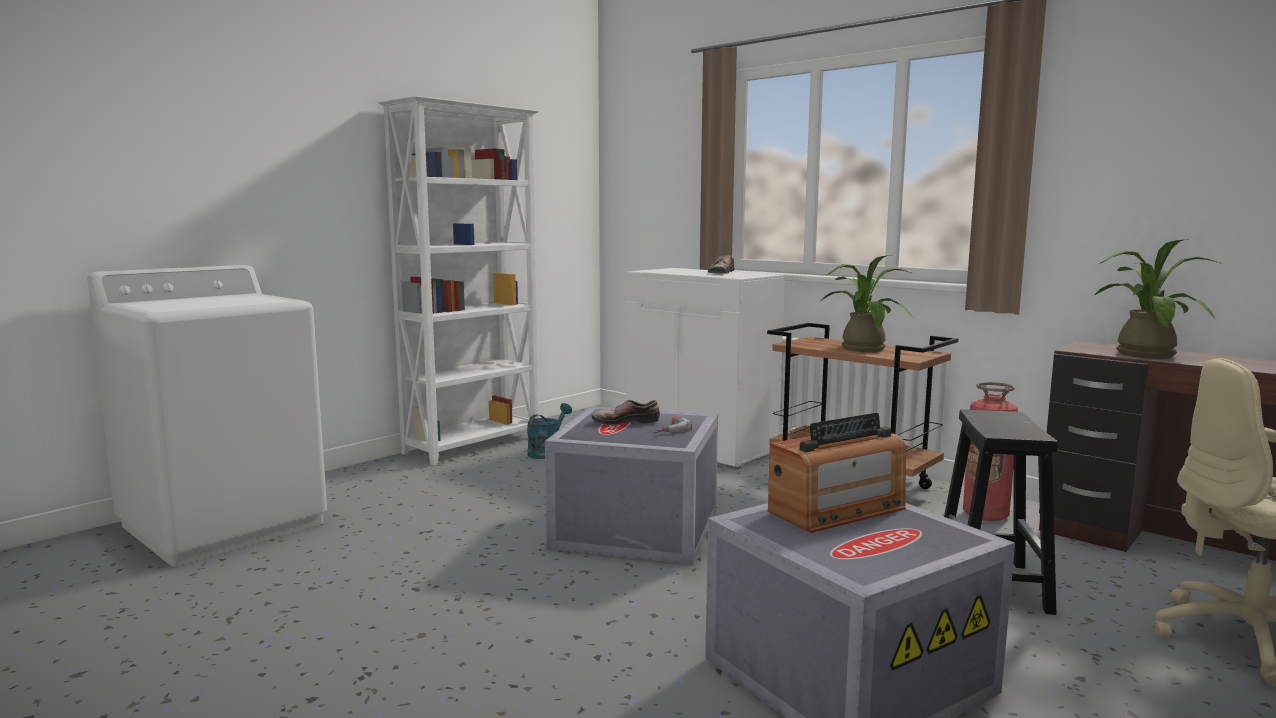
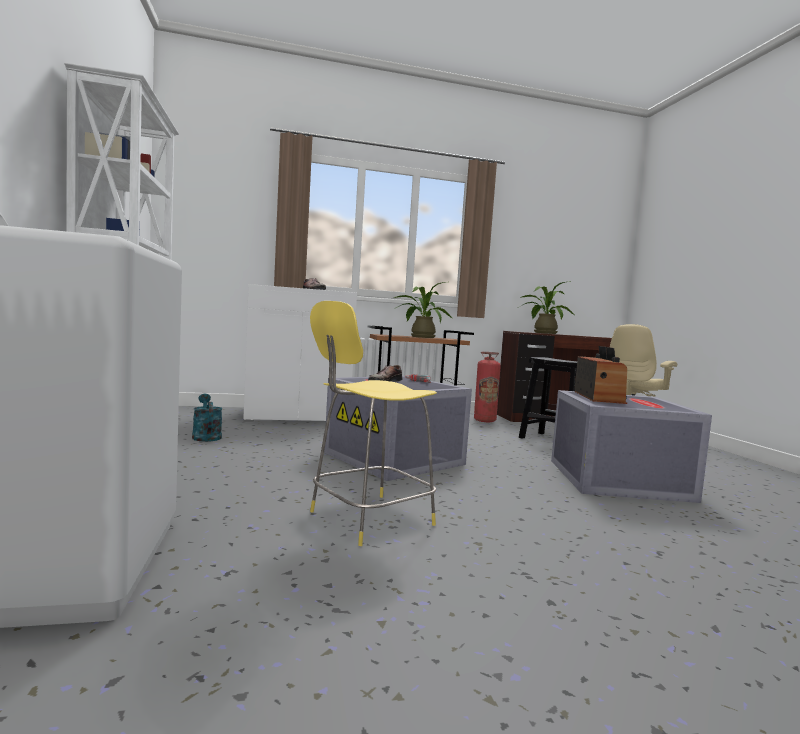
camera: 55 degrees left, 5 degrees down
(421, 574) = (367, 519): none -> yellow stool

